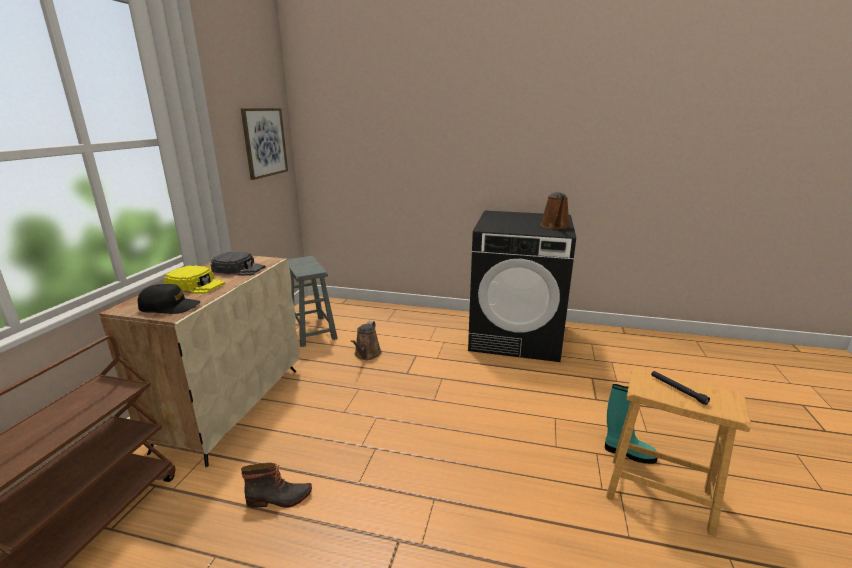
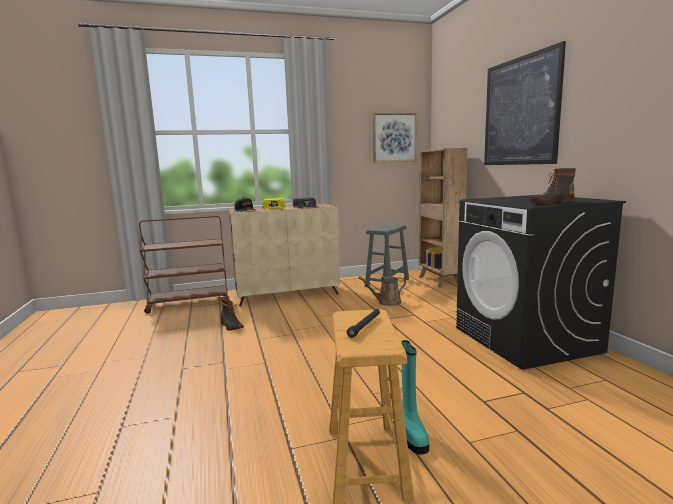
camera: 60 degrees right, 10 degrees down
(353, 307) = (439, 281): none -> brown bookcase
(451, 130) = (520, 111): none -> picture
(555, 226) = (551, 203): brown watering can -> boot

